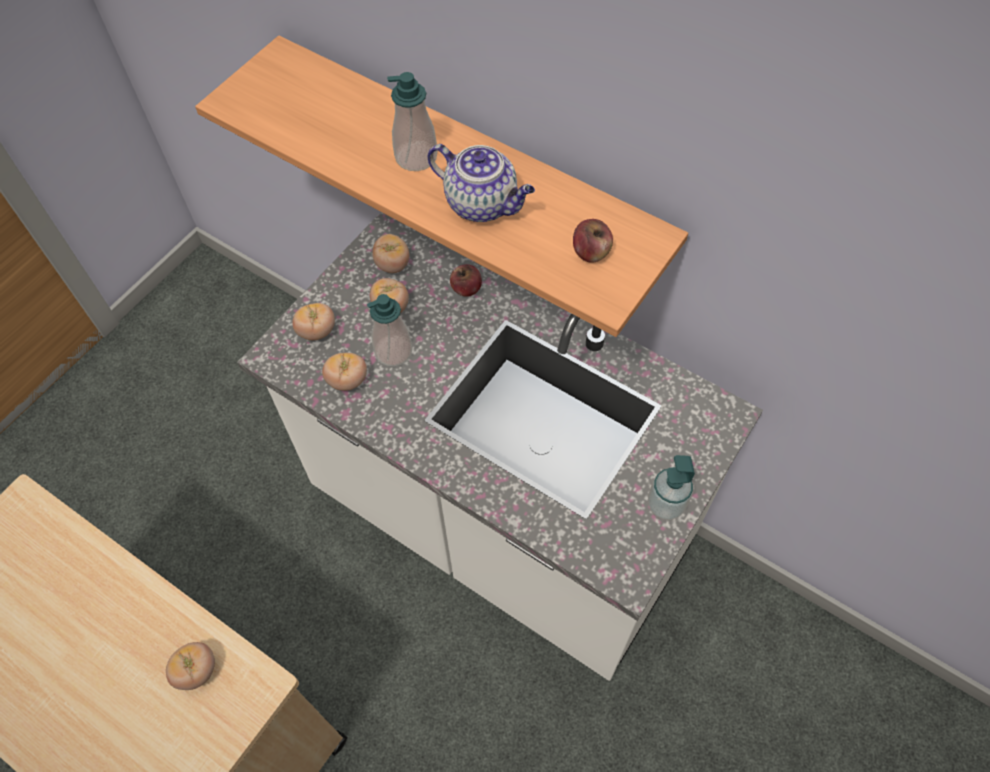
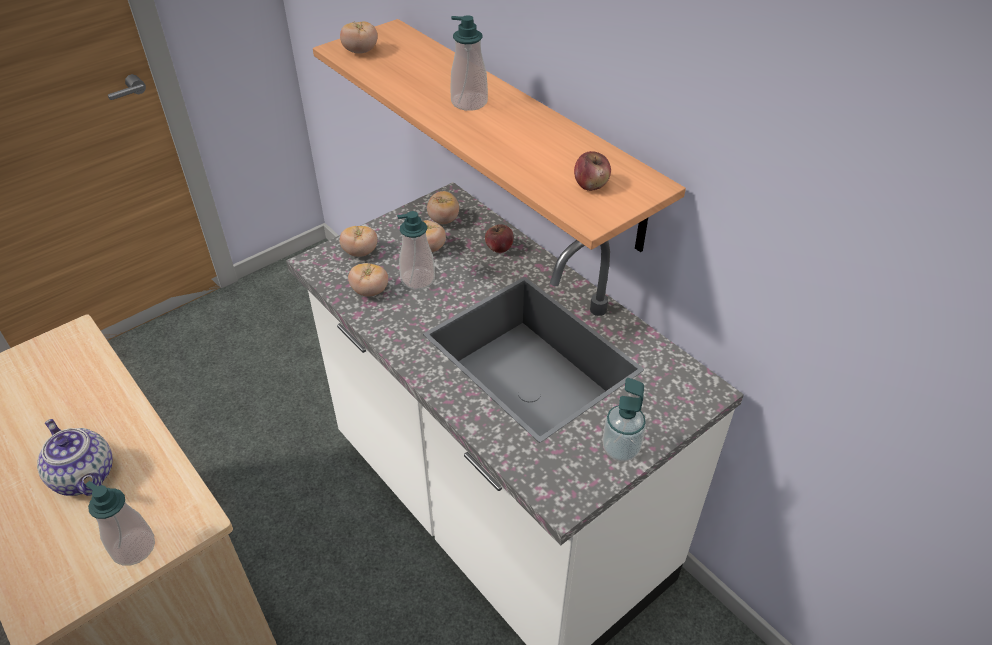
camera: 15 degrees right, 15 degrees down
(196, 671) = (149, 493): tomato -> tomato (360, 51)
(209, 735) = (134, 547): none -> soap dispenser
(483, 204) = (511, 139): teapot -> teapot (86, 477)

